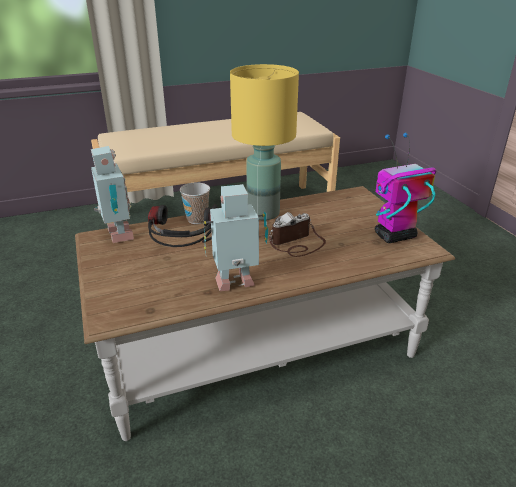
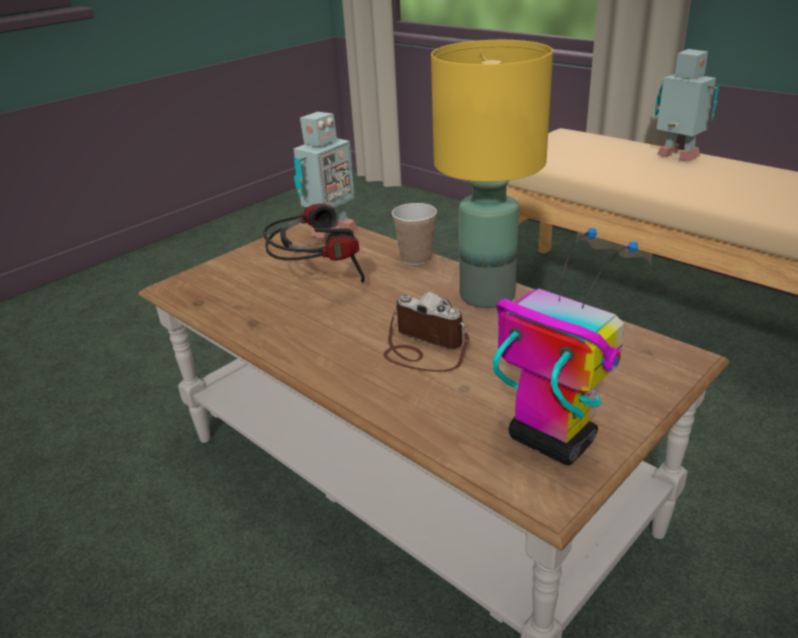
camera: 65 degrees right, 0 degrees up
(237, 284) = (281, 336): toy robot -> toy robot (677, 157)

